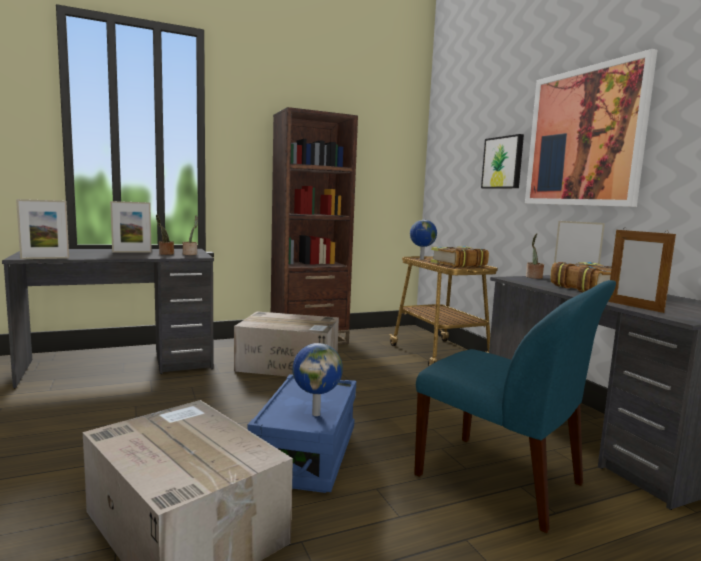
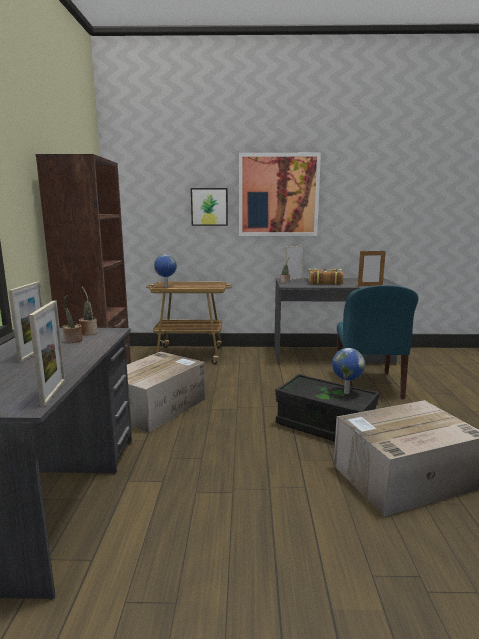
camera: 65 degrees left, 5 degrees up
(307, 454) = (325, 426): blue storage box -> black storage box
(458, 264) = (205, 285): book -> none
(502, 481) = (368, 385): blue chair -> blue chair turned 120 degrees clockwise

